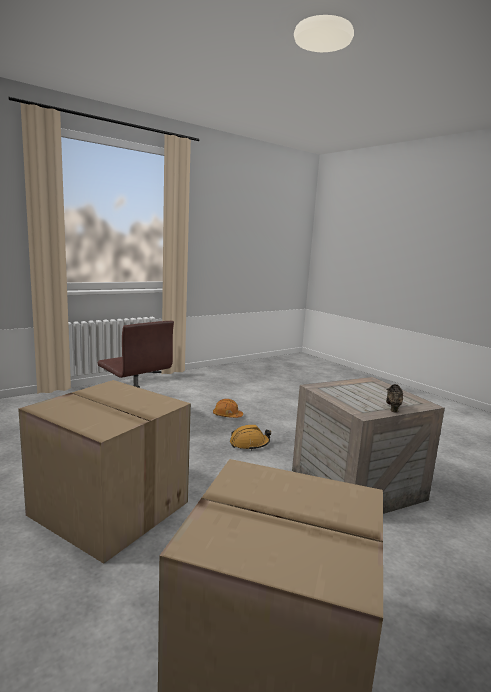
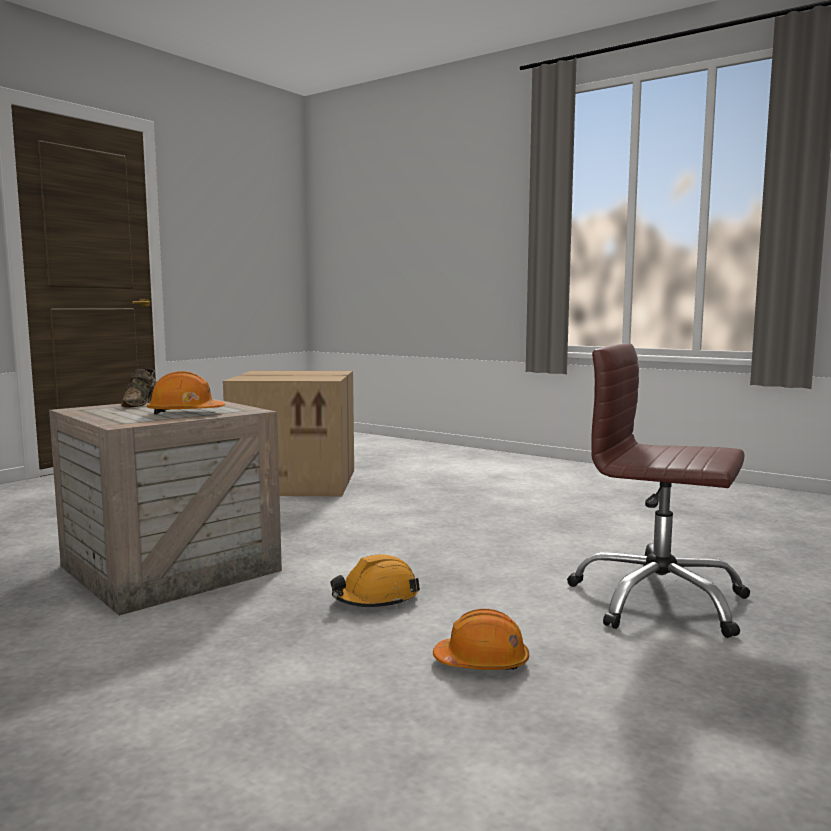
camera: 165 degrees right, 5 degrees down
(107, 508) = (496, 512): cardboard box -> none
(350, 388) = (185, 413): none -> orange hard hat

